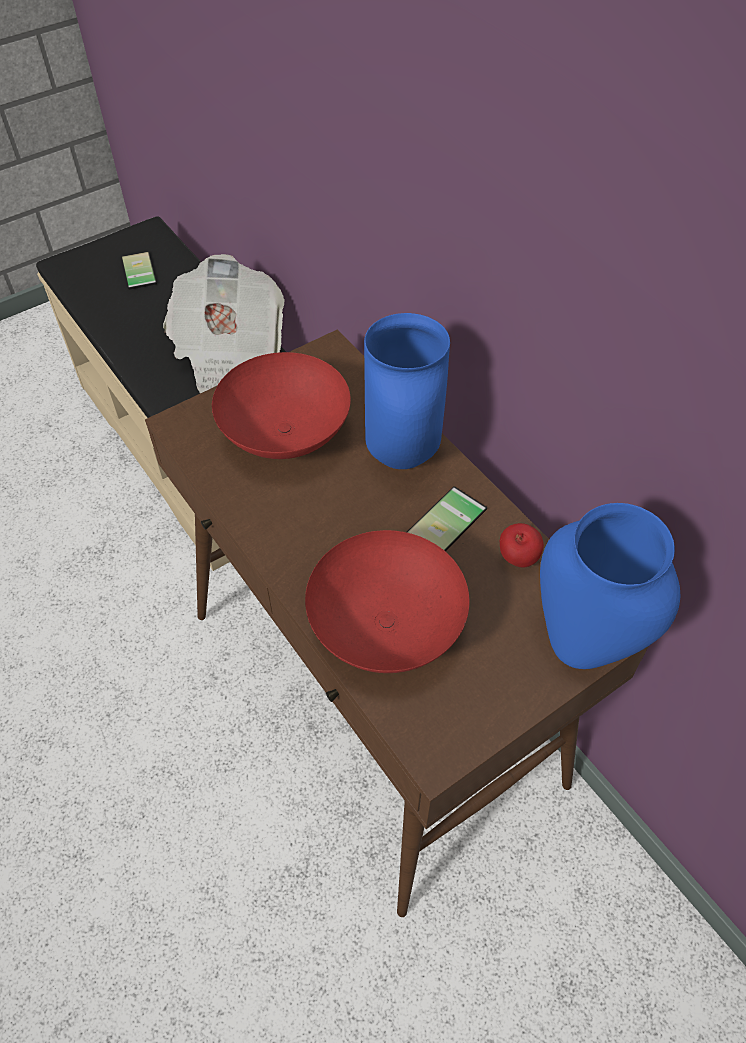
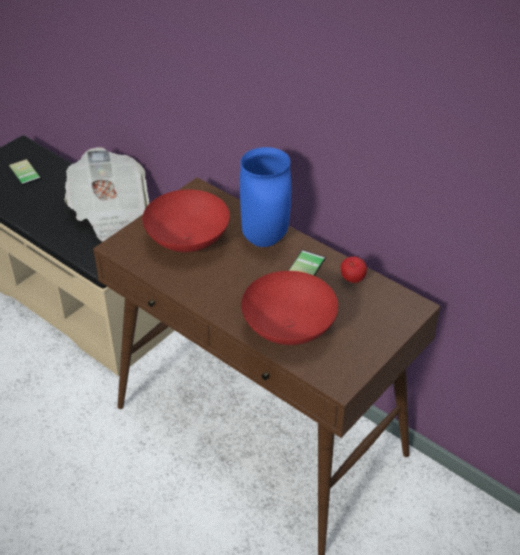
camera: 15 degrees left, 10 degrees down
(584, 644) = (404, 314): blue vase -> none

